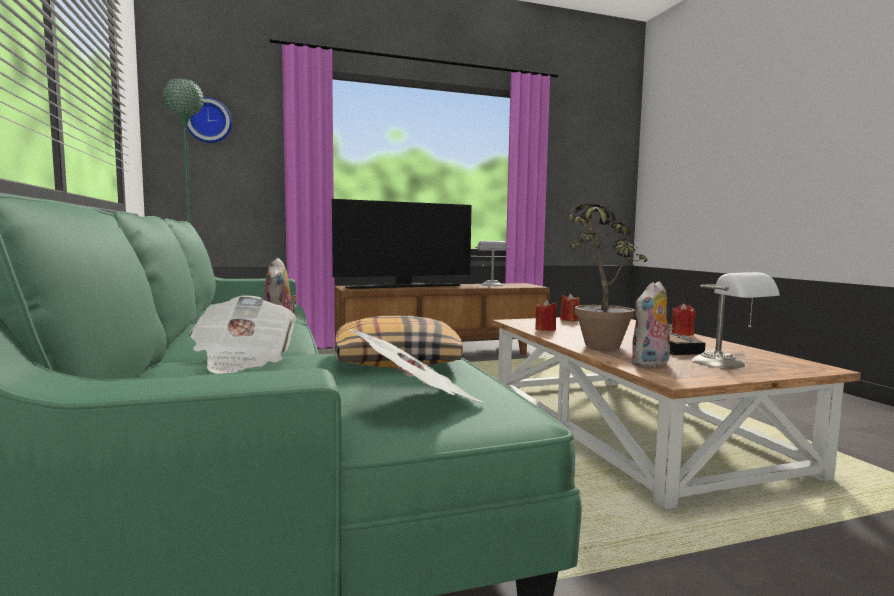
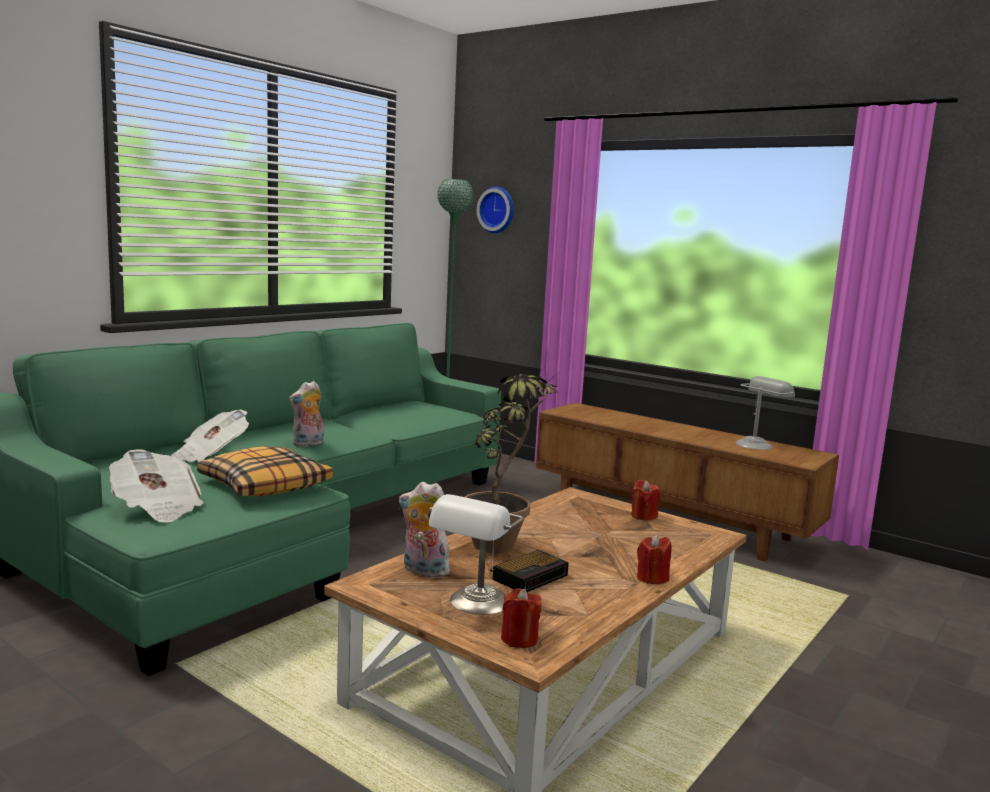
camera: 55 degrees right, 5 degrees up
(404, 287) = (626, 421): television -> none
(545, 329) = (547, 513): red candle -> red candle (519, 639)

